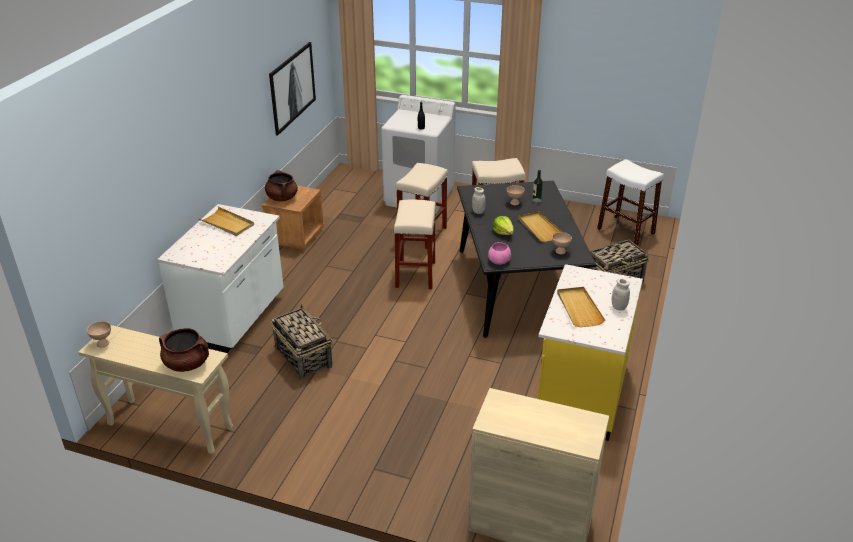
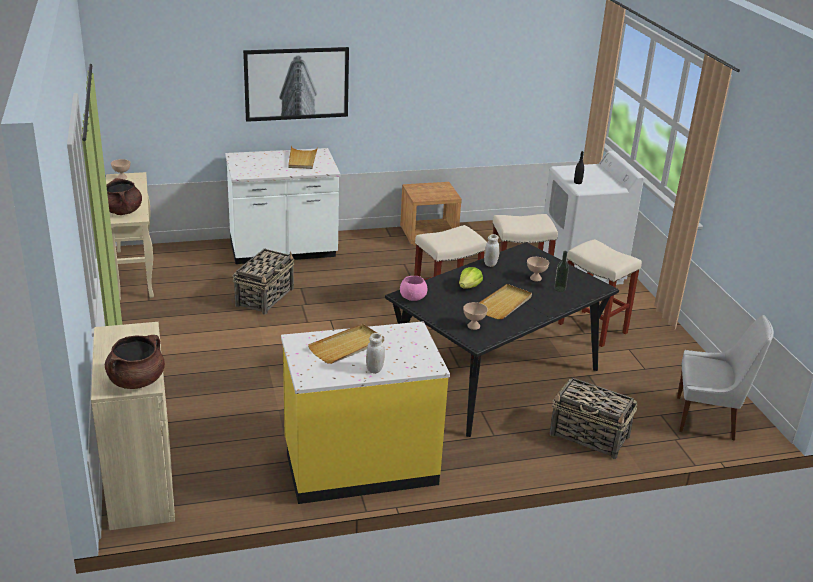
camera: 55 degrees right, 5 degrees down
(282, 198) = (424, 188): brown cooking pot -> brown cooking pot (136, 381)
(291, 87) = (497, 92): picture -> picture (296, 83)
(626, 231) = (708, 419): white stool -> white chair

